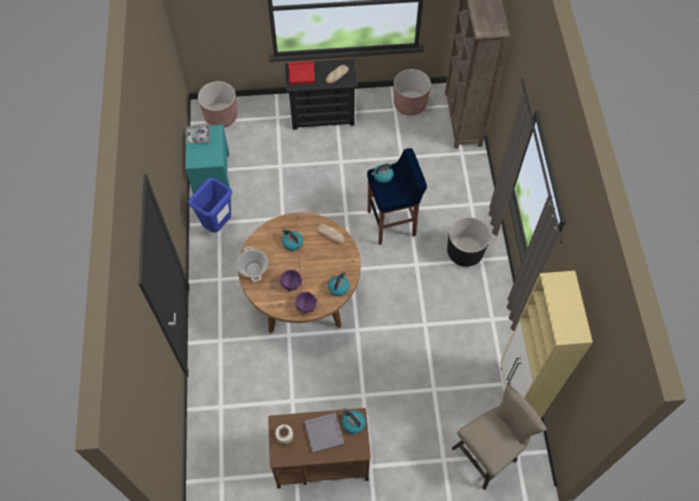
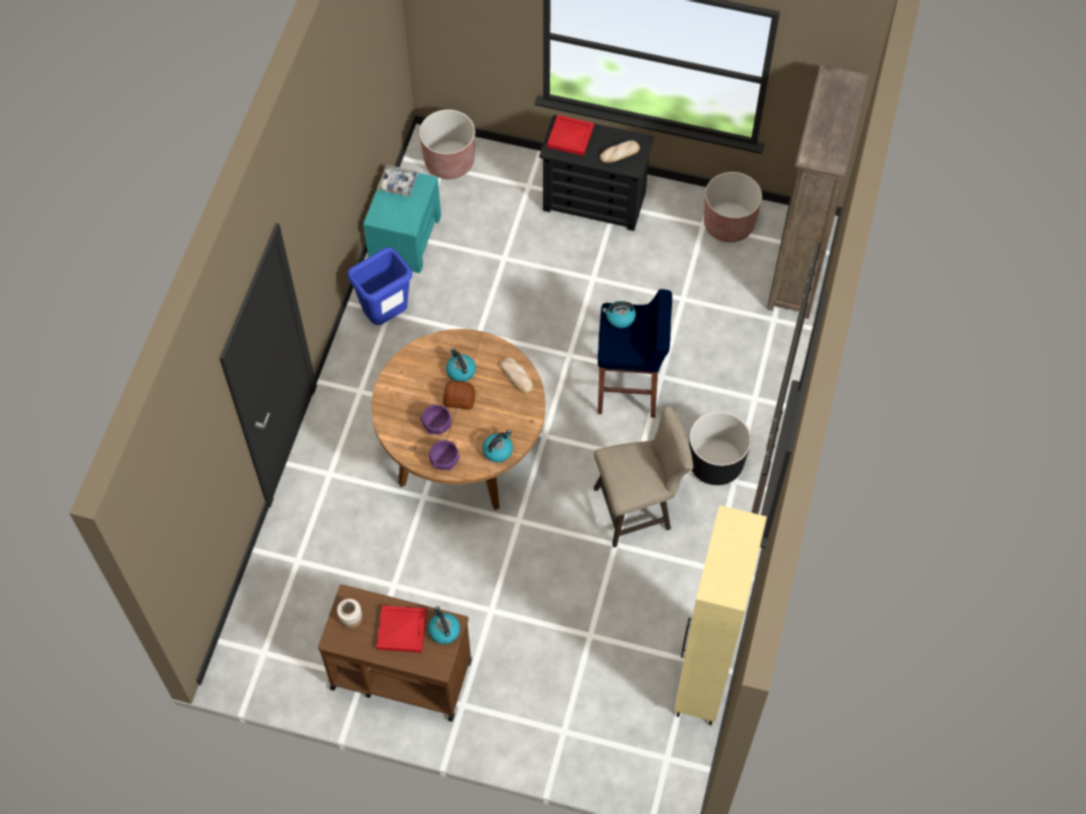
camera: 20 degrees right, 0 degrees up
(253, 268) = (395, 389): cooking pot -> none
(299, 262) = (459, 399): none -> bread
(324, 432) = (402, 629): grey tray -> red tray
(488, 453) = (628, 743): beige stool -> beige stool (638, 508)

